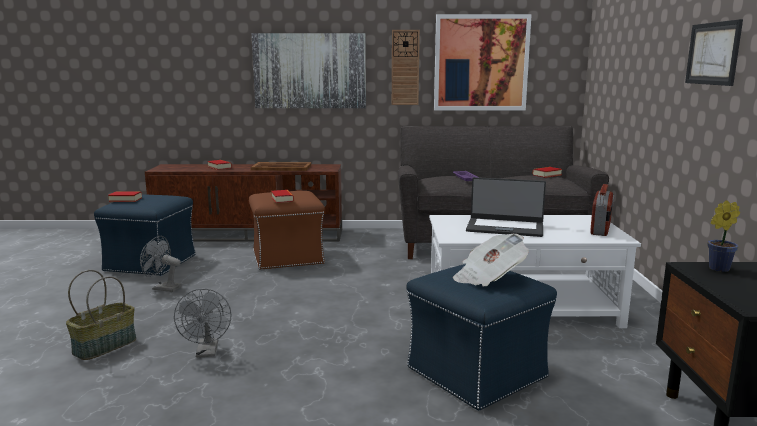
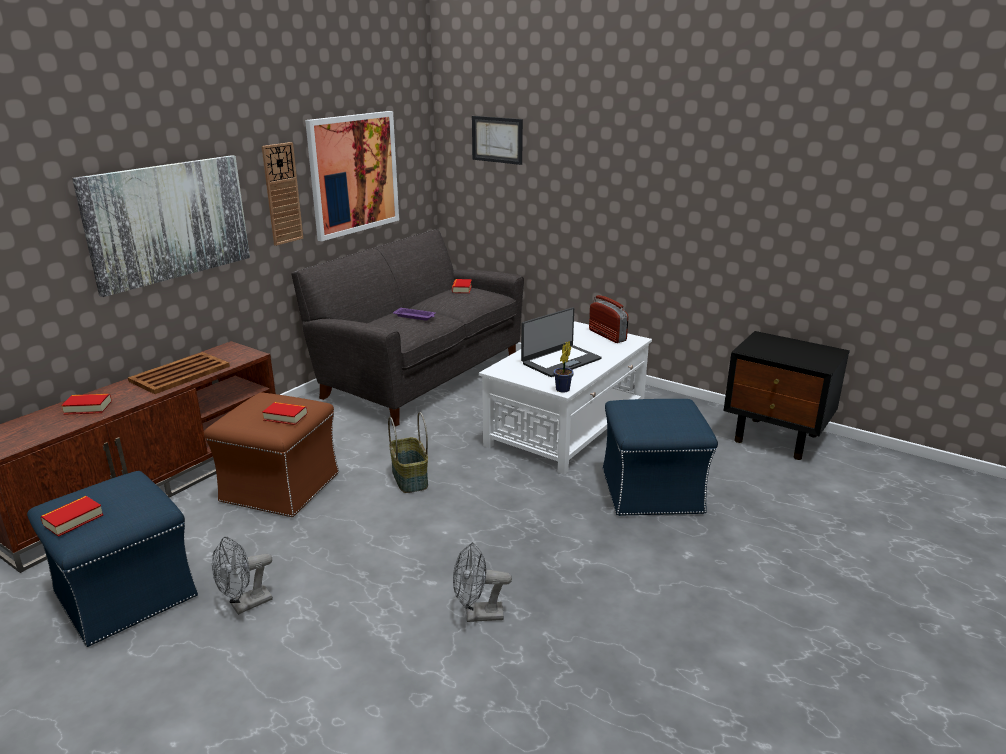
camera: 55 degrees left, 10 degrees up
(105, 346) = (376, 689): basket -> basket (409, 478)
(207, 352) = (478, 615): grey fan -> grey fan turned 150 degrees clockwise
(488, 278) = (662, 411): newspaper -> none
(713, 53) = (664, 176): picture -> picture (497, 139)
(716, 269) = (756, 346): potted plant -> potted plant (561, 390)

